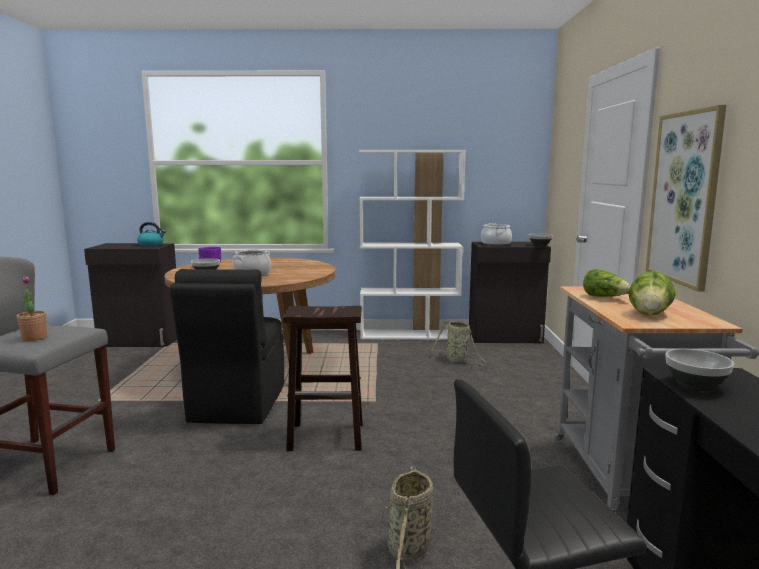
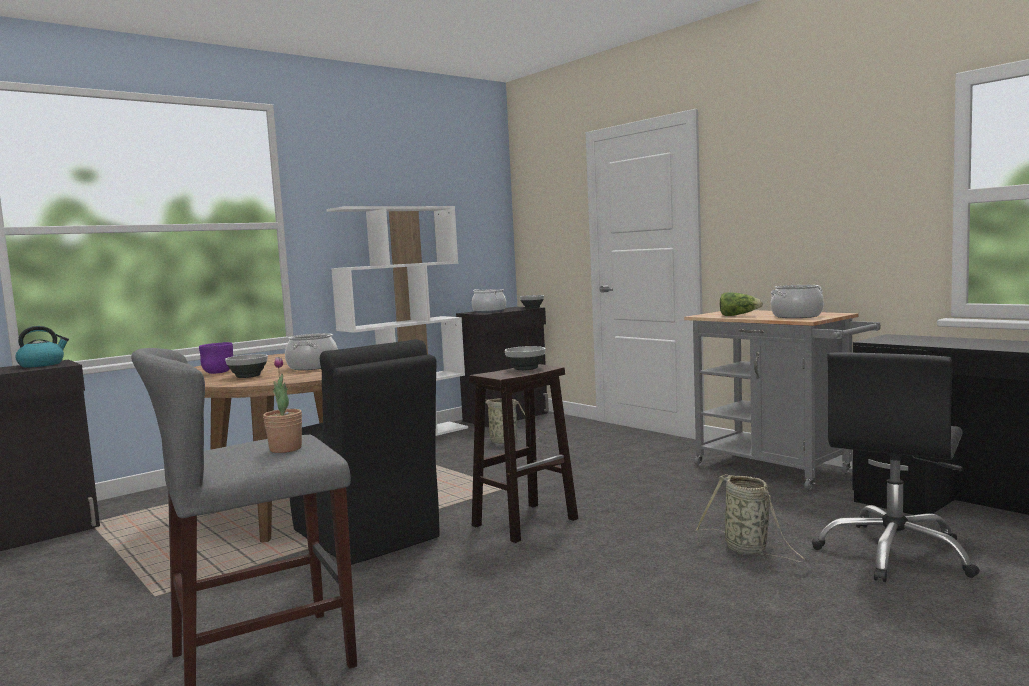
camera: 40 degrees left, 5 degrees down
(649, 314) = (796, 316): lettuce -> cooking pot
(684, 198) = (761, 229): picture -> none
(694, 385) = (897, 341): bowl -> bowl (525, 368)

